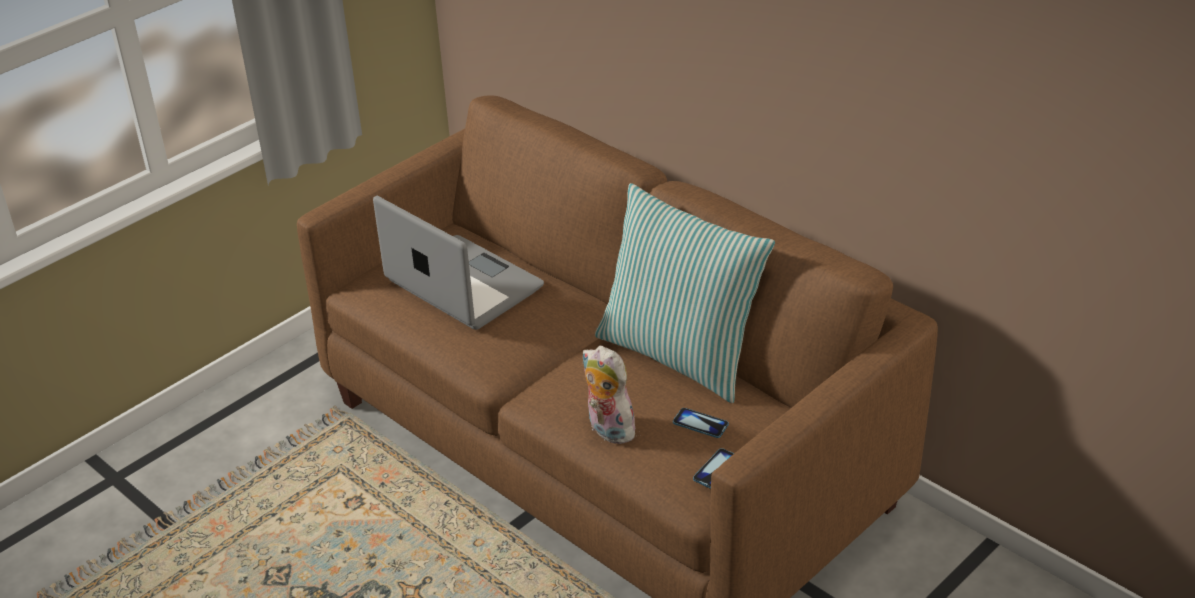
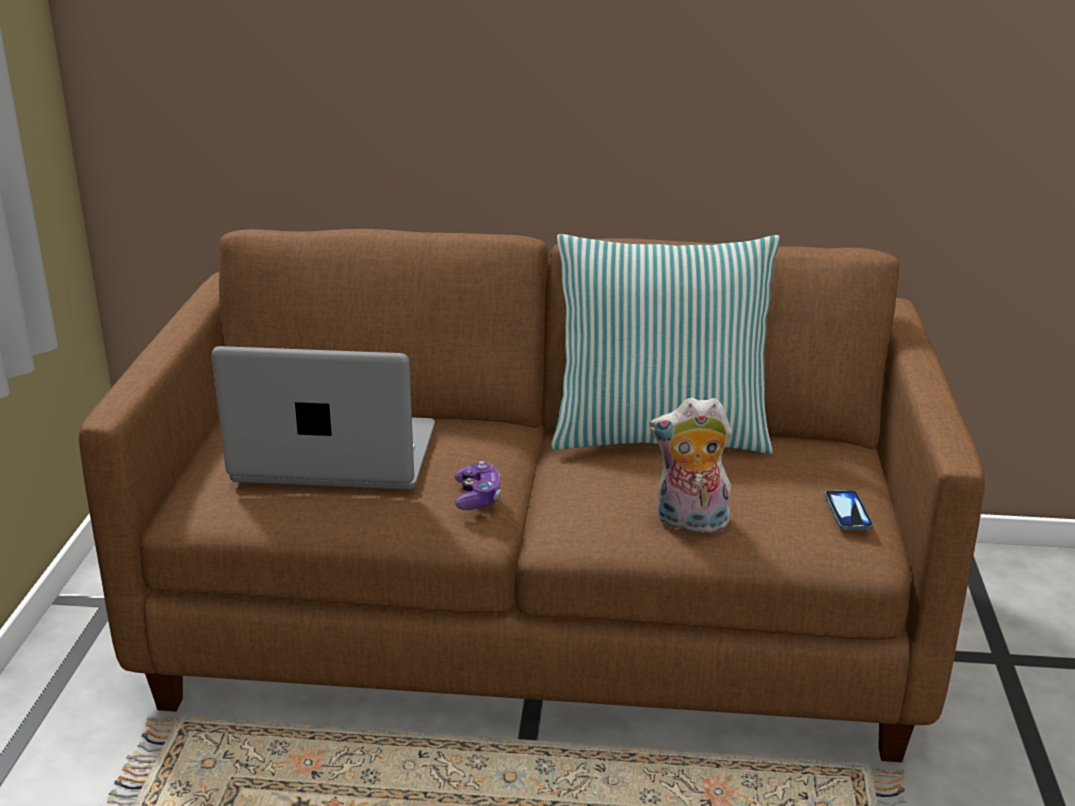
camera: 40 degrees left, 10 degrees down
(508, 352) = (477, 497): none -> game controller
(700, 424) = (773, 480): phone -> none

